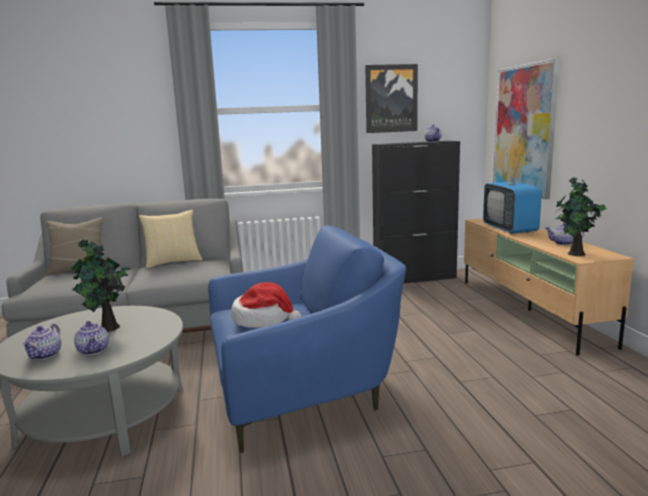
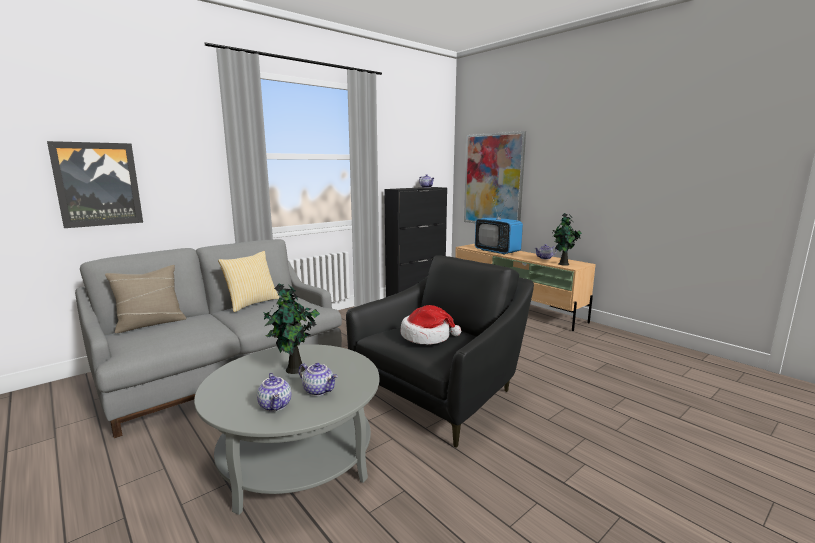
camera: 30 degrees left, 0 degrees up
(302, 392) = (442, 392): blue armchair -> black armchair
(391, 98) = (395, 152): picture -> picture (98, 184)

